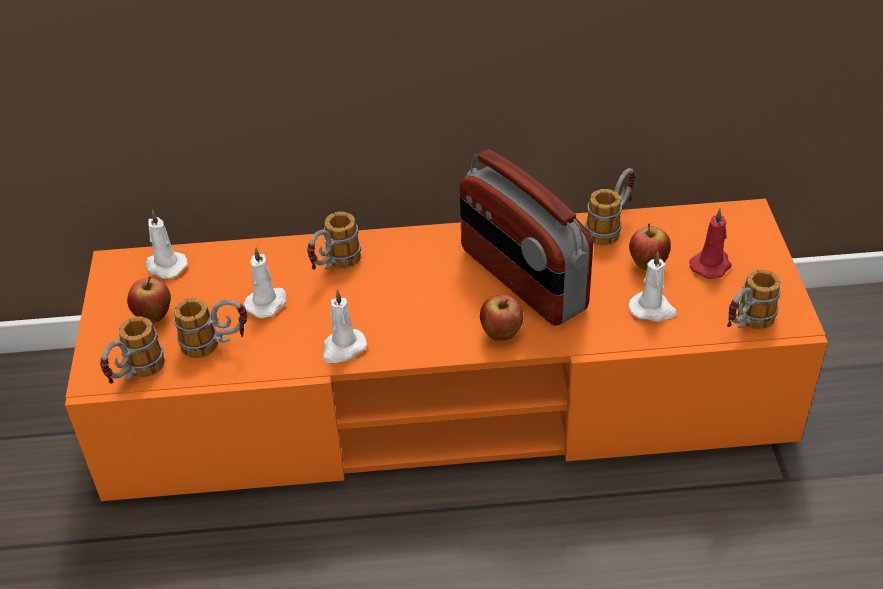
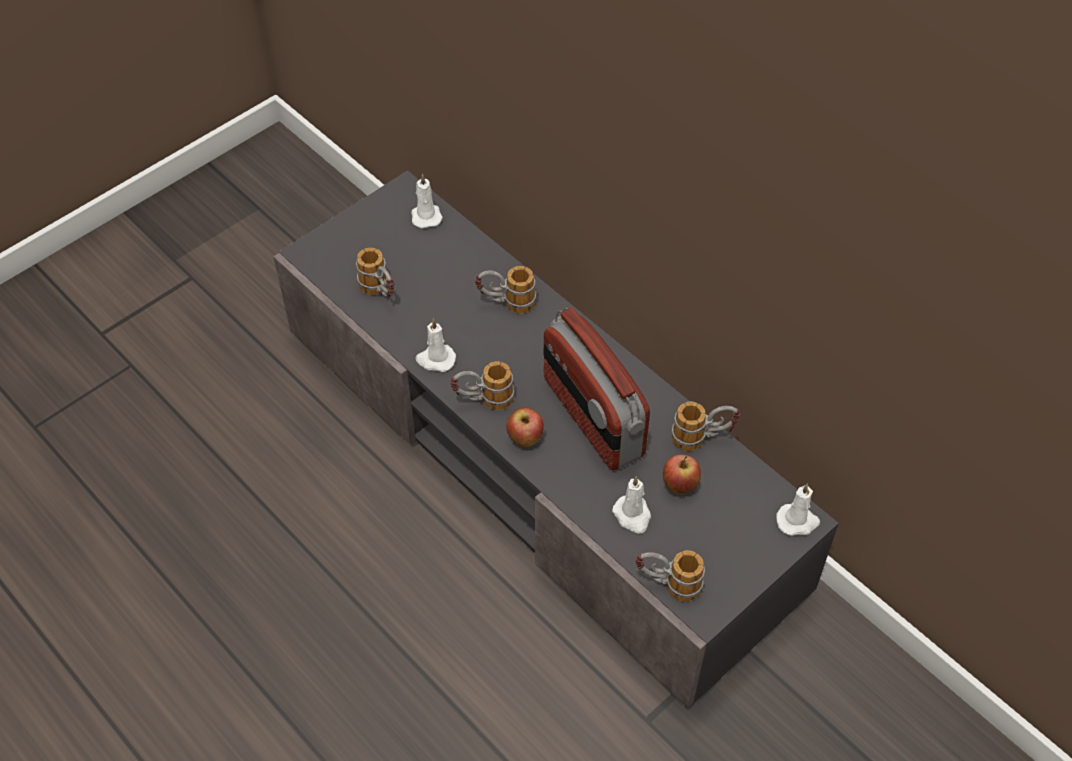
camera: 50 degrees right, 10 degrees up
(136, 376) = (321, 272): mug -> mug (483, 401)
(154, 316) = (377, 243): apple -> none
(267, 303) = (440, 292): white candle -> white candle (798, 521)
(446, 399) = (536, 456): orange tv stand -> grey tv stand
(521, 280) = (591, 417): radio -> radio turned 45 degrees counterclockwise
(711, 265) = (718, 527): red candle -> none

